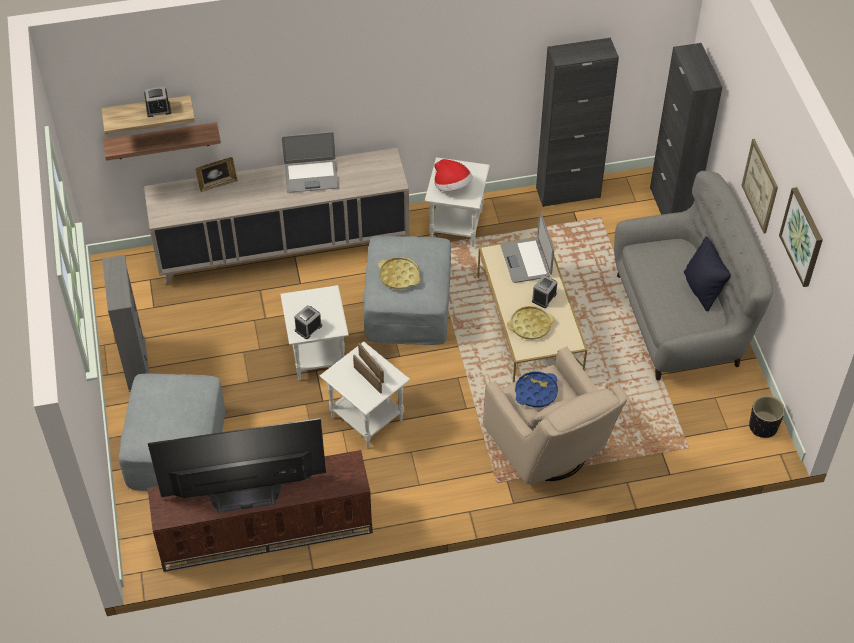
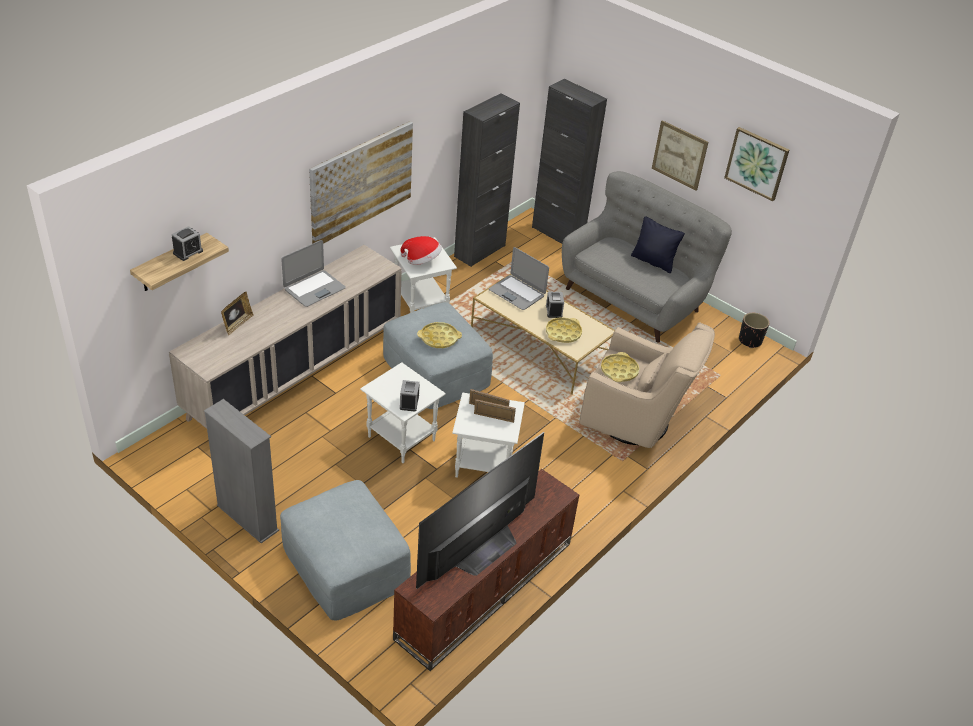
camera: 40 degrees left, 10 degrees down
(162, 141) = (183, 293): shelf -> none
(394, 88) = (361, 182): none -> picture
(536, 392) = (619, 371): blue tray -> yellow tray

